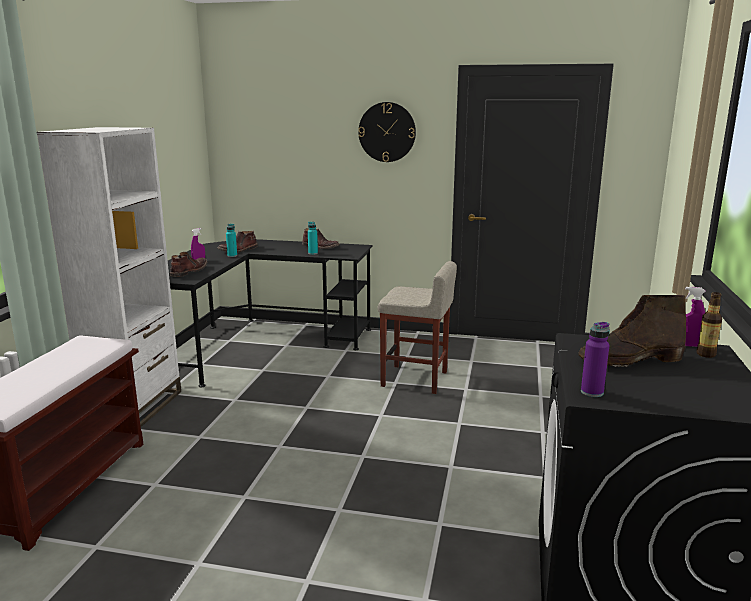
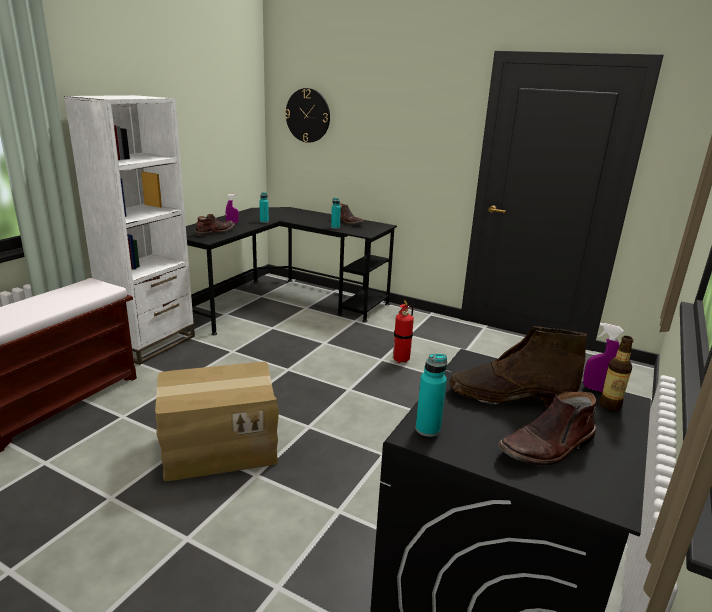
camera: 15 degrees right, 5 degrees up
(238, 250) = (274, 217): brown boot -> brown boot (548, 447)
(284, 492) = (220, 447): none -> cardboard box
(387, 132) = (419, 116): wall clock -> wall clock (308, 115)
(415, 379) = (402, 359): beige stool -> fire extinguisher
(592, 392) = (427, 429): purple bottle -> turquoise bottle

